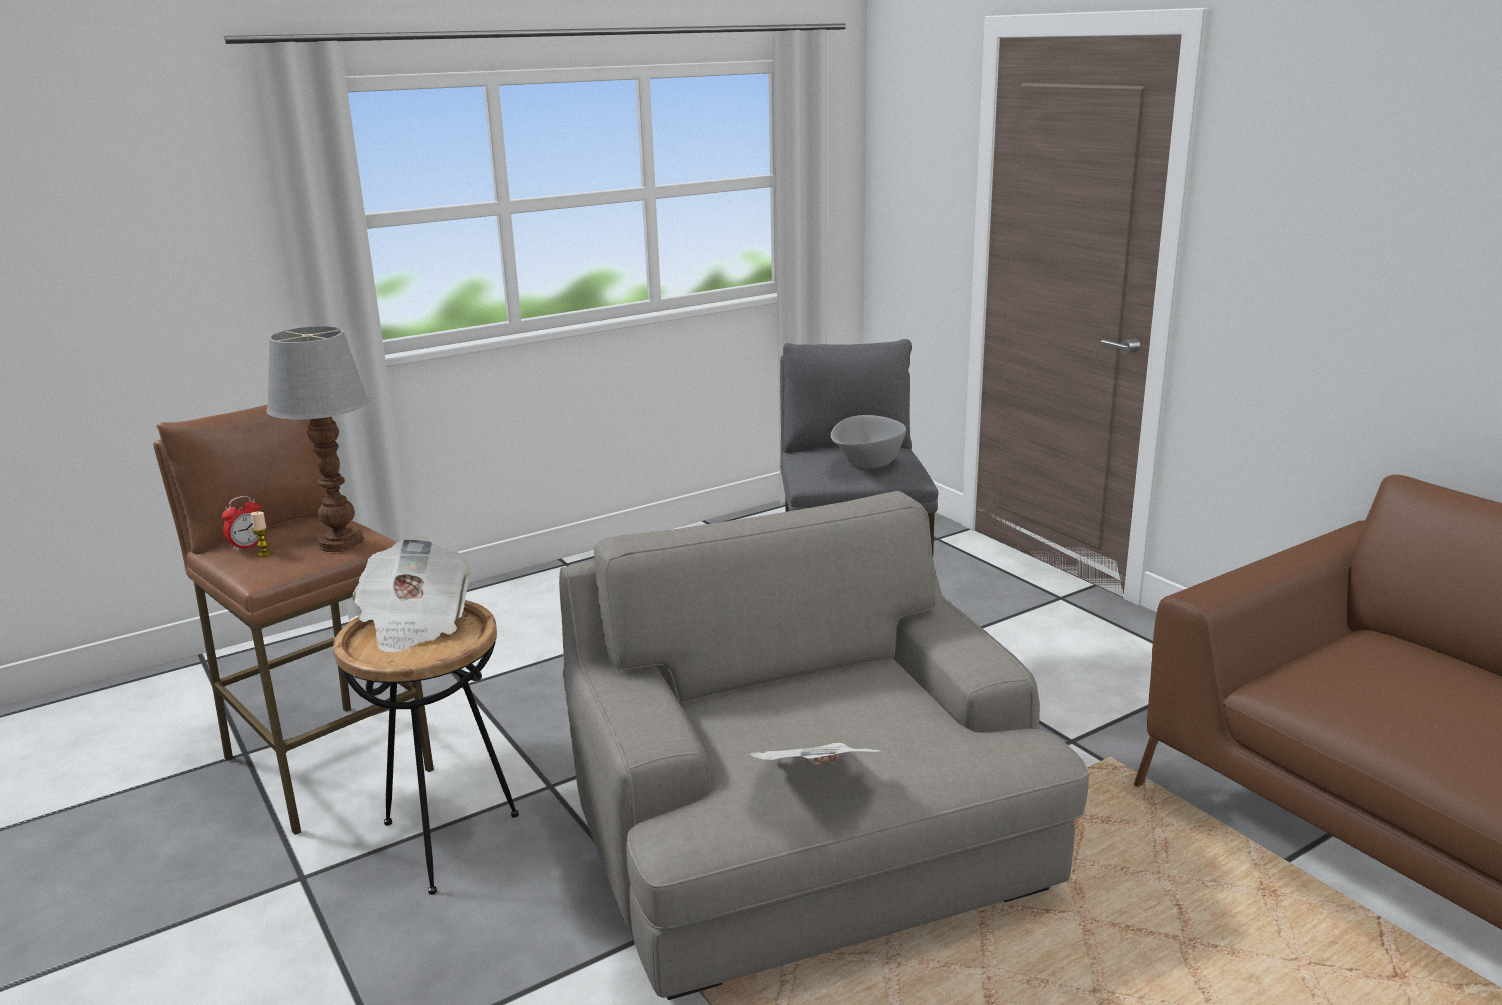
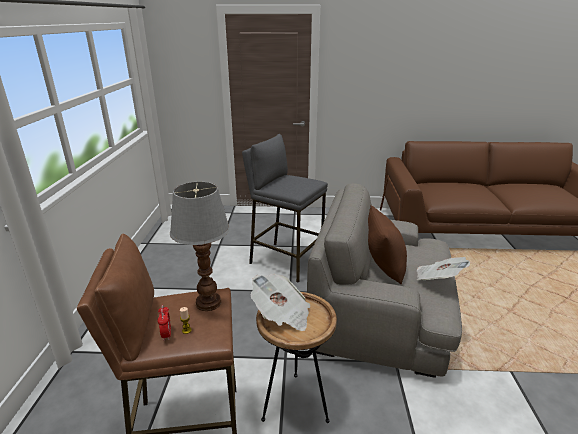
camera: 55 degrees left, 5 degrees up
(783, 702) = (384, 266): none -> brown pillow
(865, 465) = (298, 183): grey bowl -> none

